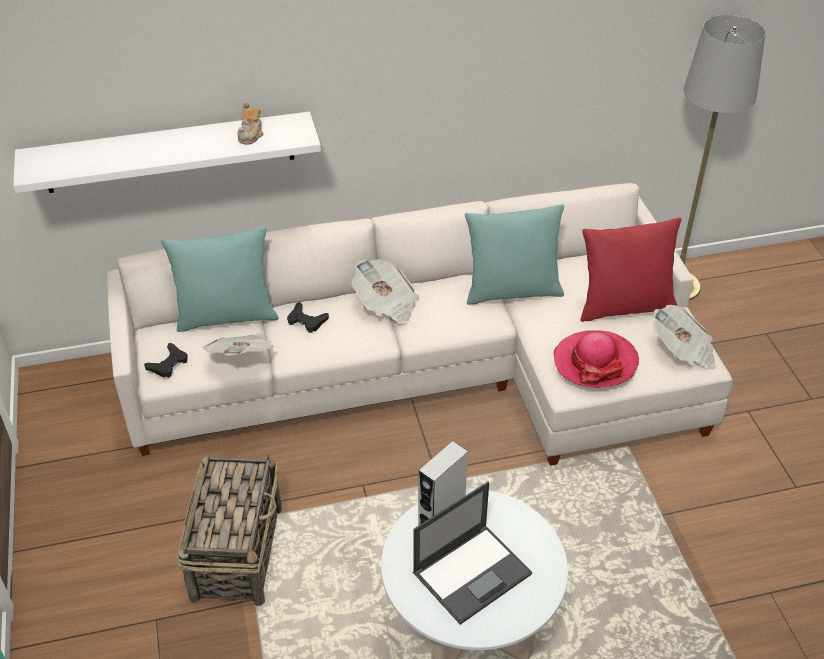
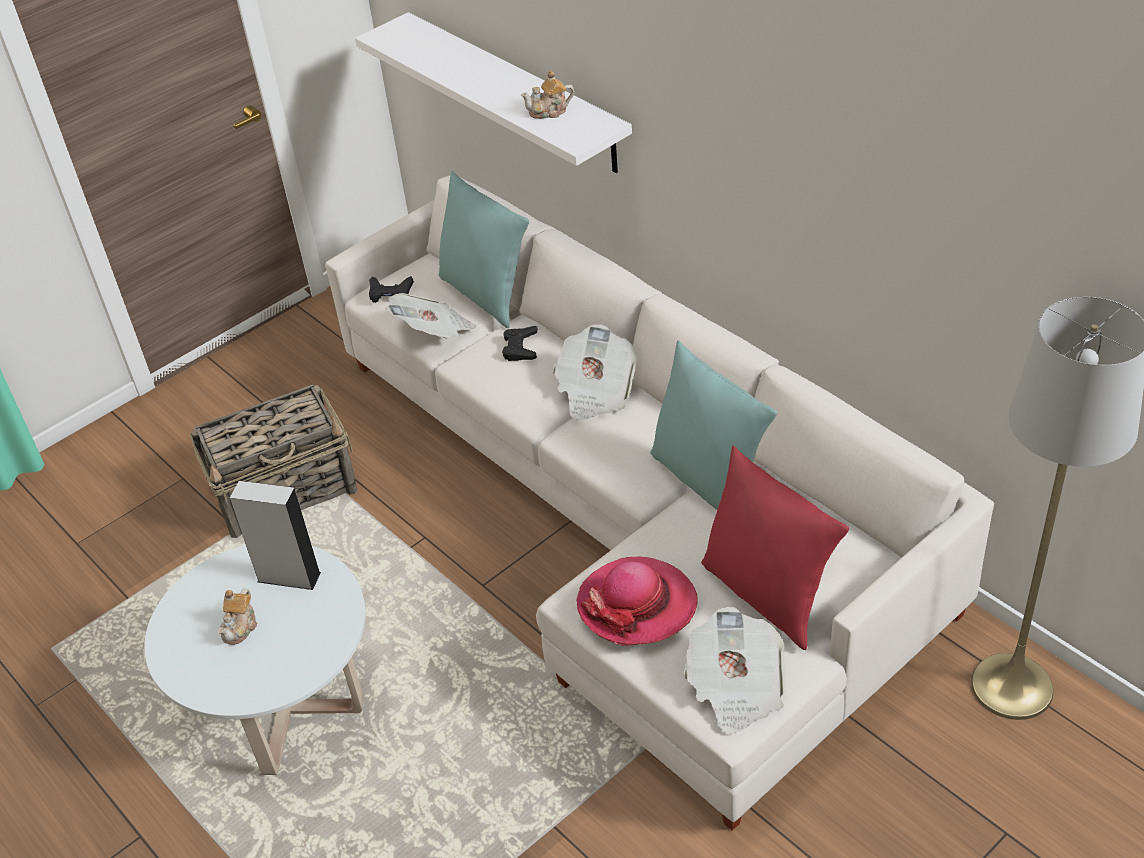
camera: 65 degrees right, 0 degrees up
(472, 572) = (240, 627): laptop -> teapot

